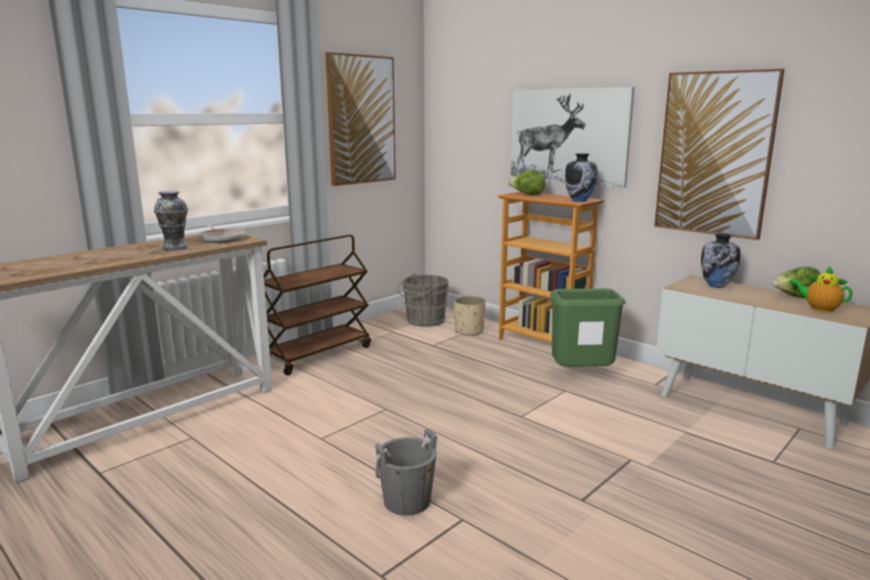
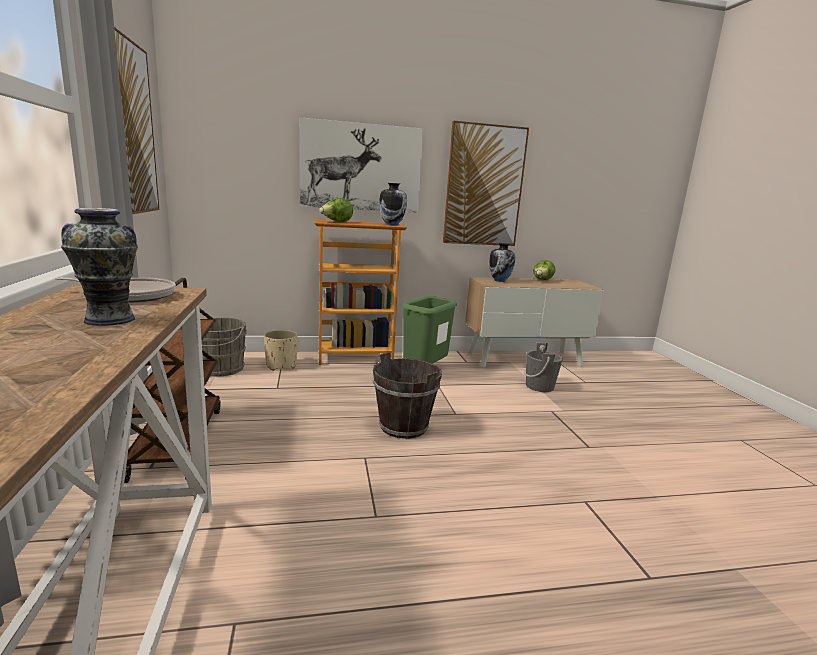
camera: 55 degrees left, 0 degrees up
(407, 501) = (540, 515): grey bucket -> grey bucket (539, 386)
(456, 405) = (404, 427): none -> brown bucket
(819, 309) = (566, 284): teapot -> none

